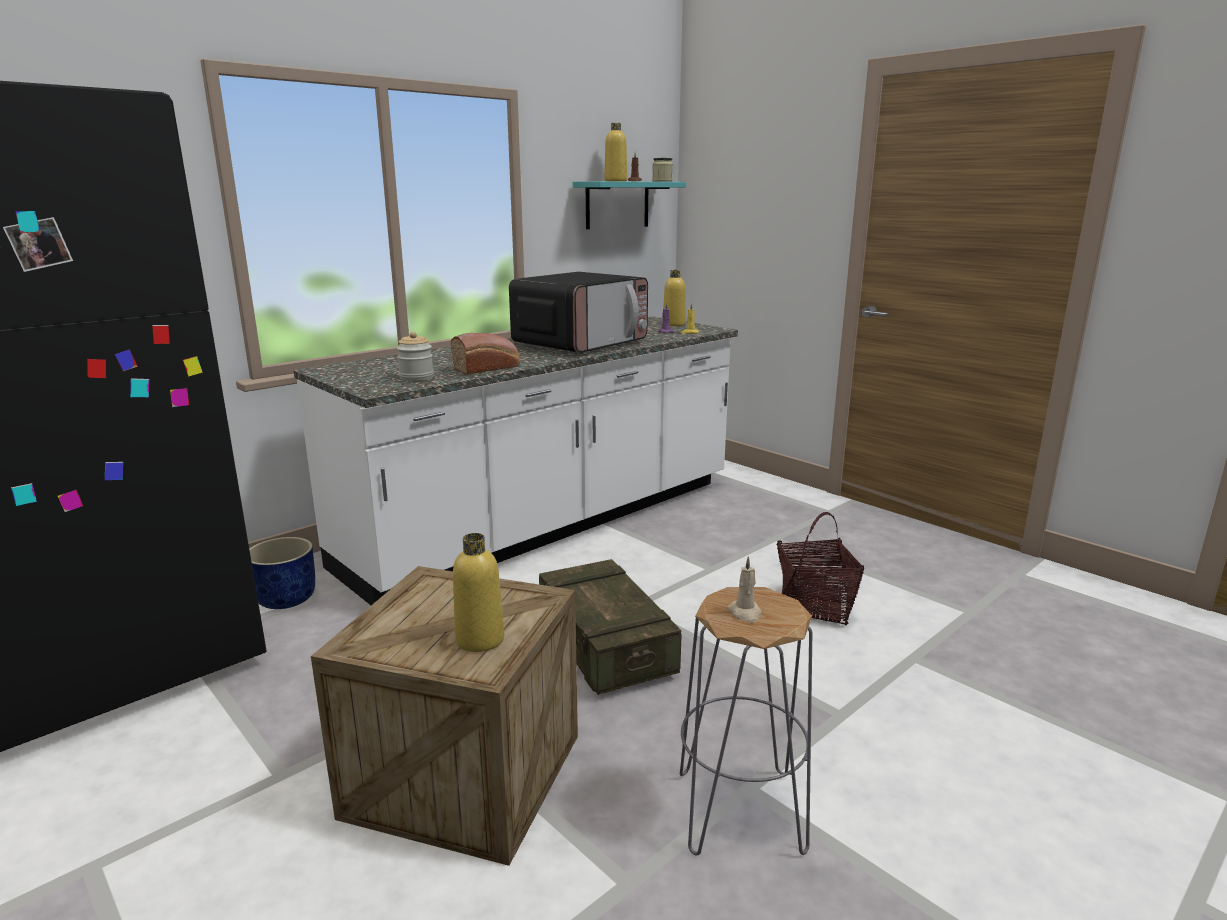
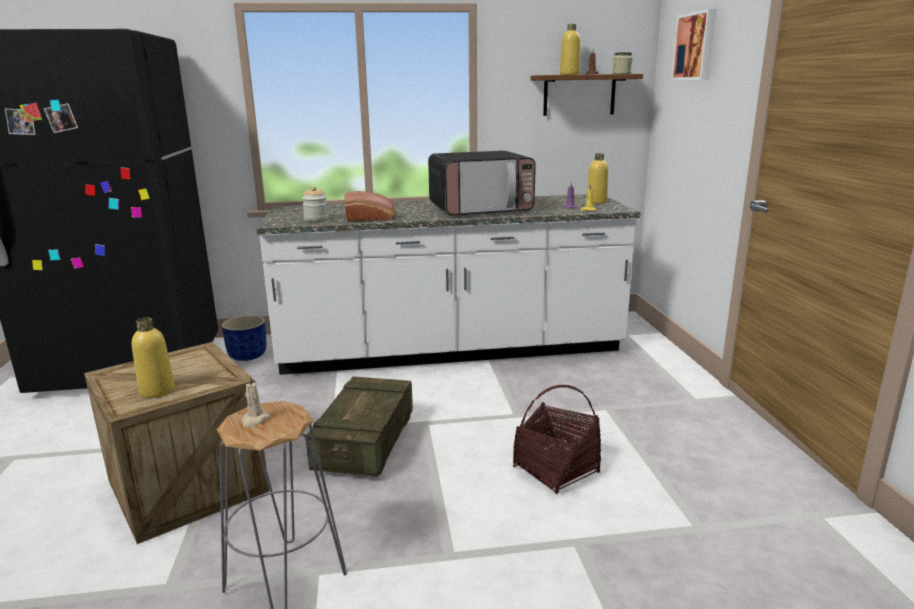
camera: 35 degrees right, 0 degrees up
(617, 205) = (579, 95): turquoise shelf -> brown shelf
(749, 155) = (695, 46): none -> picture

